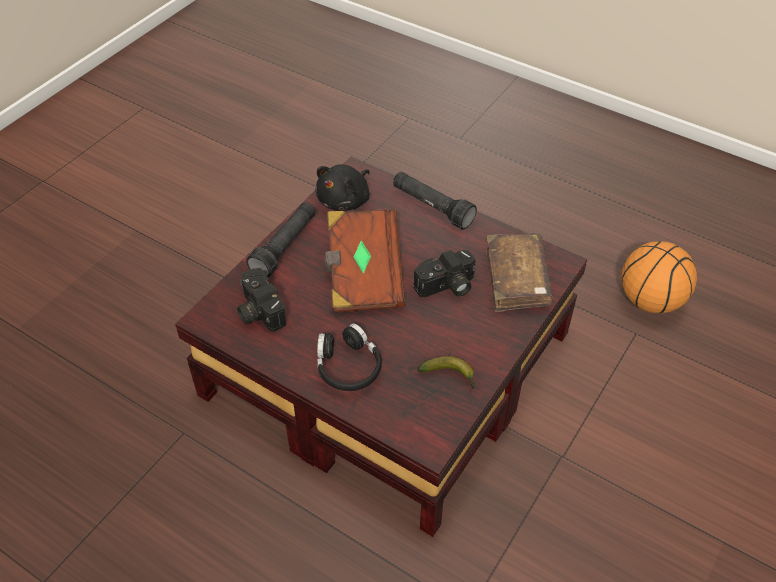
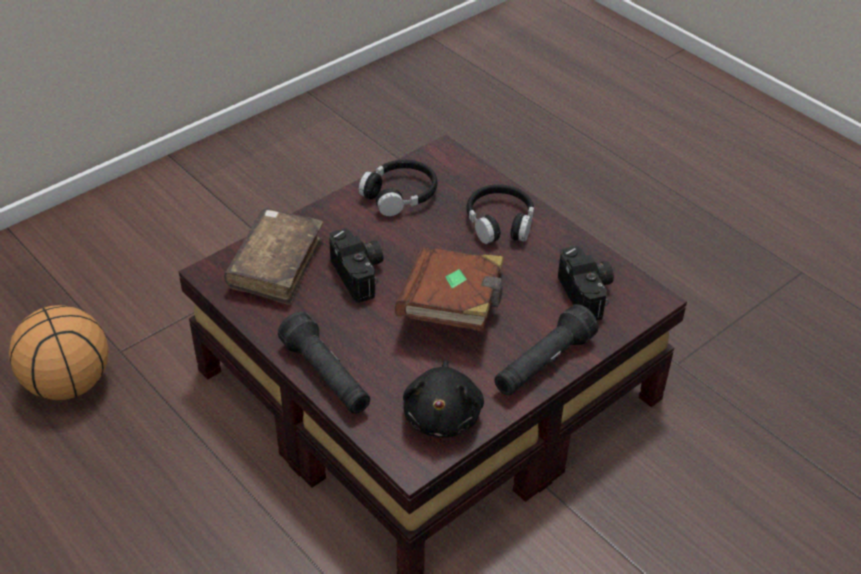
camera: 165 degrees left, 5 degrees down
(345, 200) = (442, 415): black plush toy -> black plush toy turned 135 degrees clockwise
(446, 287) = (361, 274): camera -> camera turned 75 degrees clockwise
(451, 376) = (400, 195): banana -> black headphones

